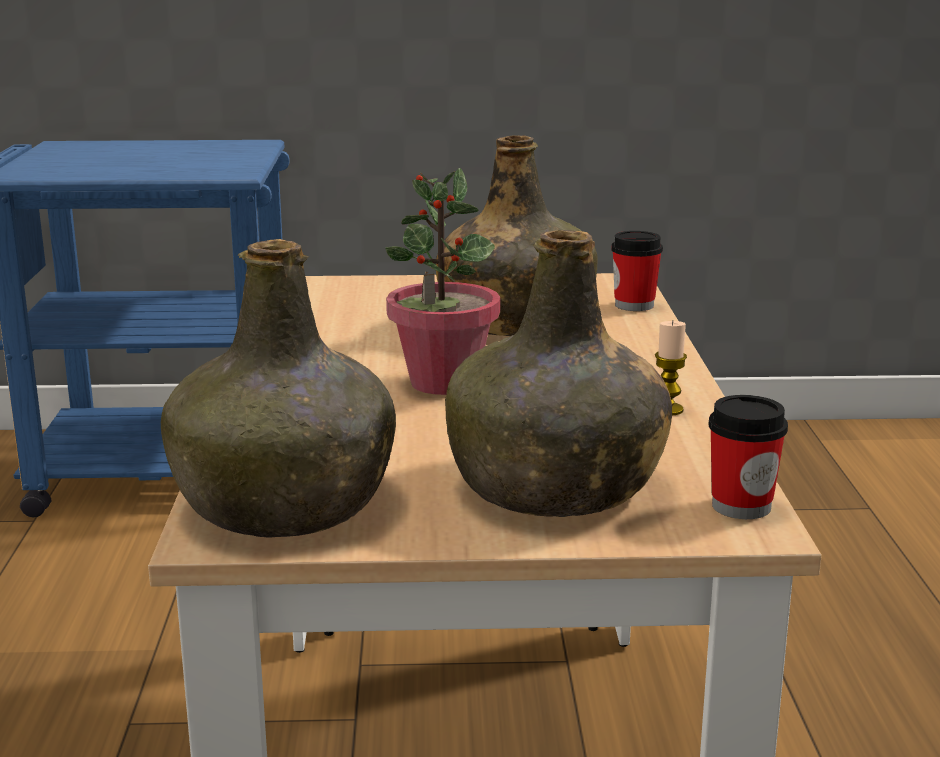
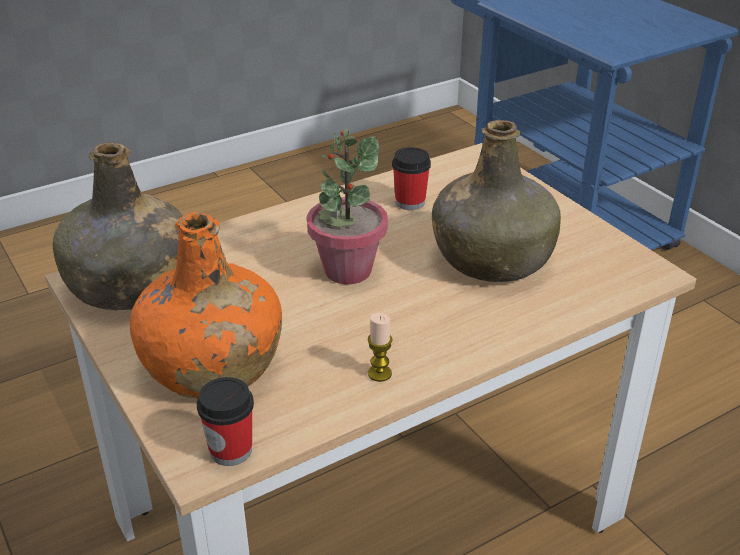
camera: 60 degrees right, 15 degrees up
(555, 487) = (211, 366): green bottle -> orange bottle
(634, 305) = (596, 295): cup -> cup (410, 202)

